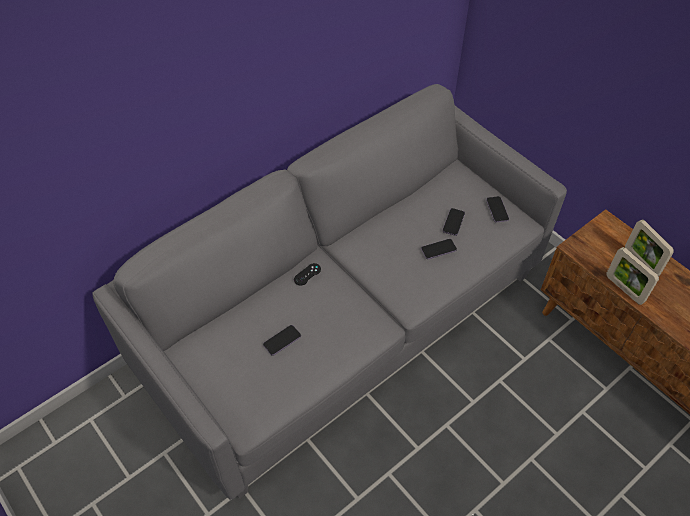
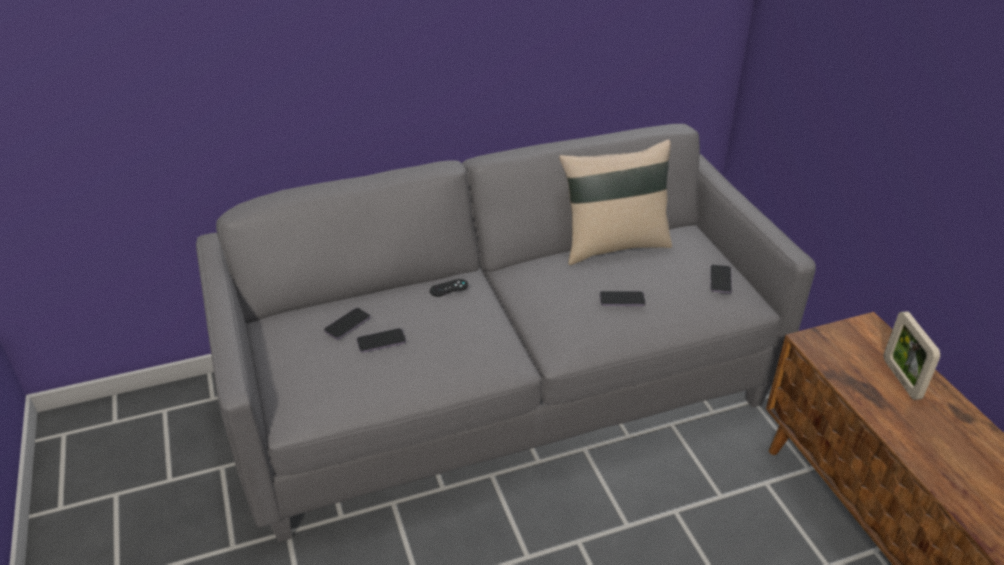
camera: 20 degrees right, 15 degrees down
(410, 198) = (613, 245): none -> beige pillow
(453, 222) = (655, 278): phone -> phone (347, 325)
(624, 289) = (863, 402): picture frame -> none

